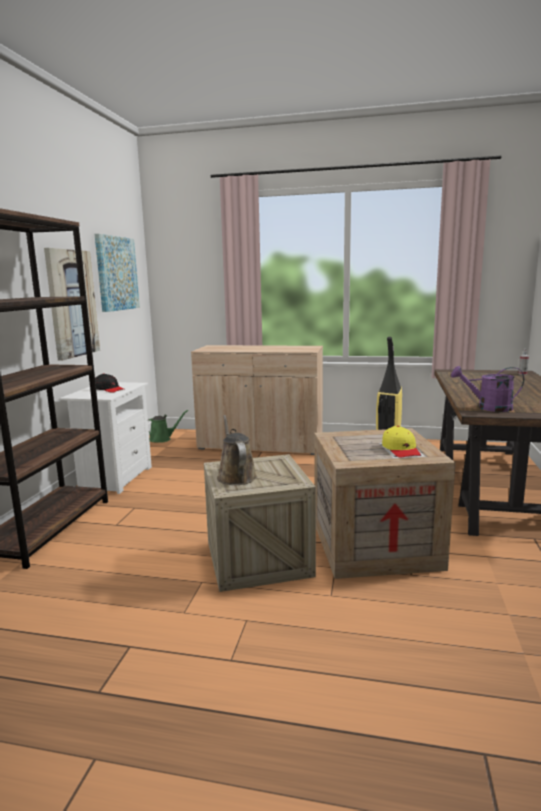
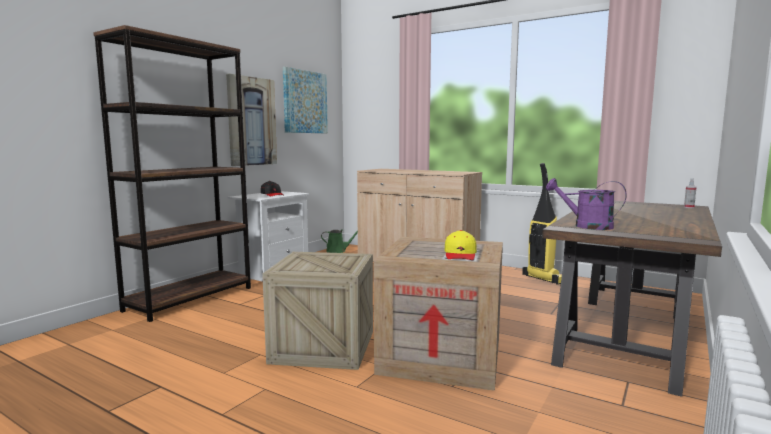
camera: 20 degrees right, 5 degrees down
(235, 476) = (302, 262): brown watering can -> none

